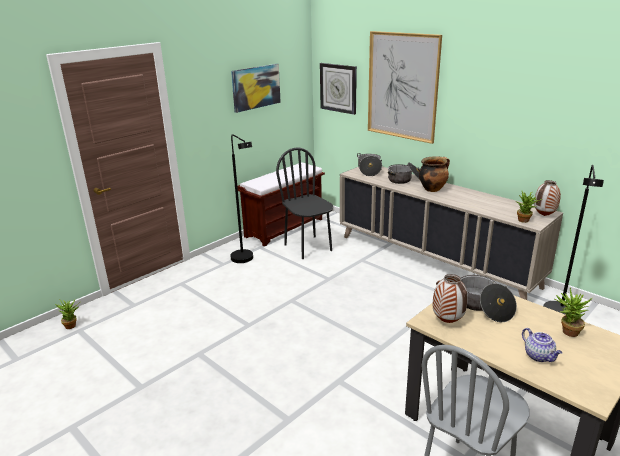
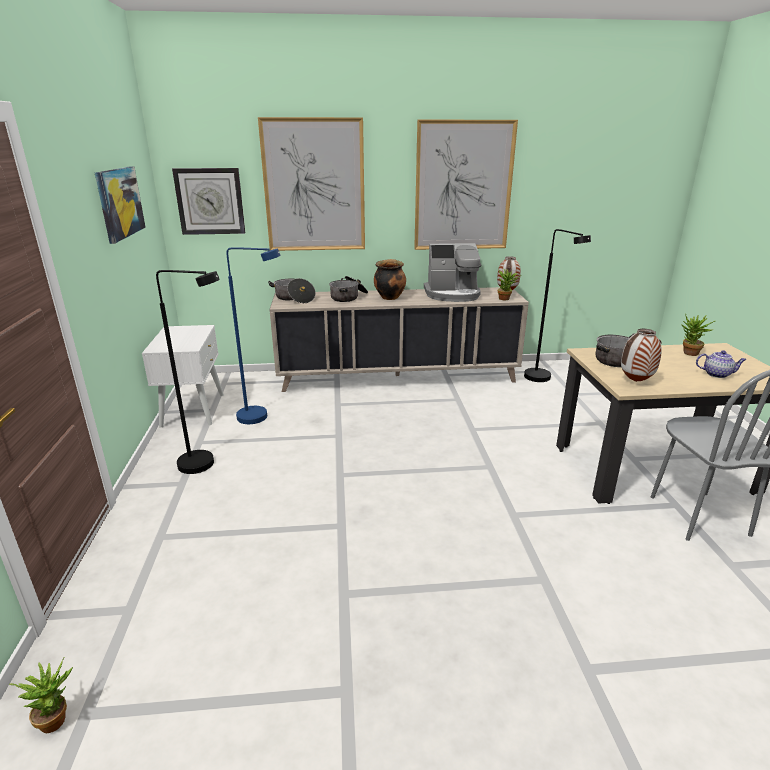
camera: 50 degrees left, 0 degrees up
(284, 227) = (193, 409): brown bench -> white nightstand
(308, 247) = (261, 417): black chair -> blue floor lamp
(487, 202) = (452, 294): none -> coffee machine
(523, 104) = (463, 187): none -> picture

